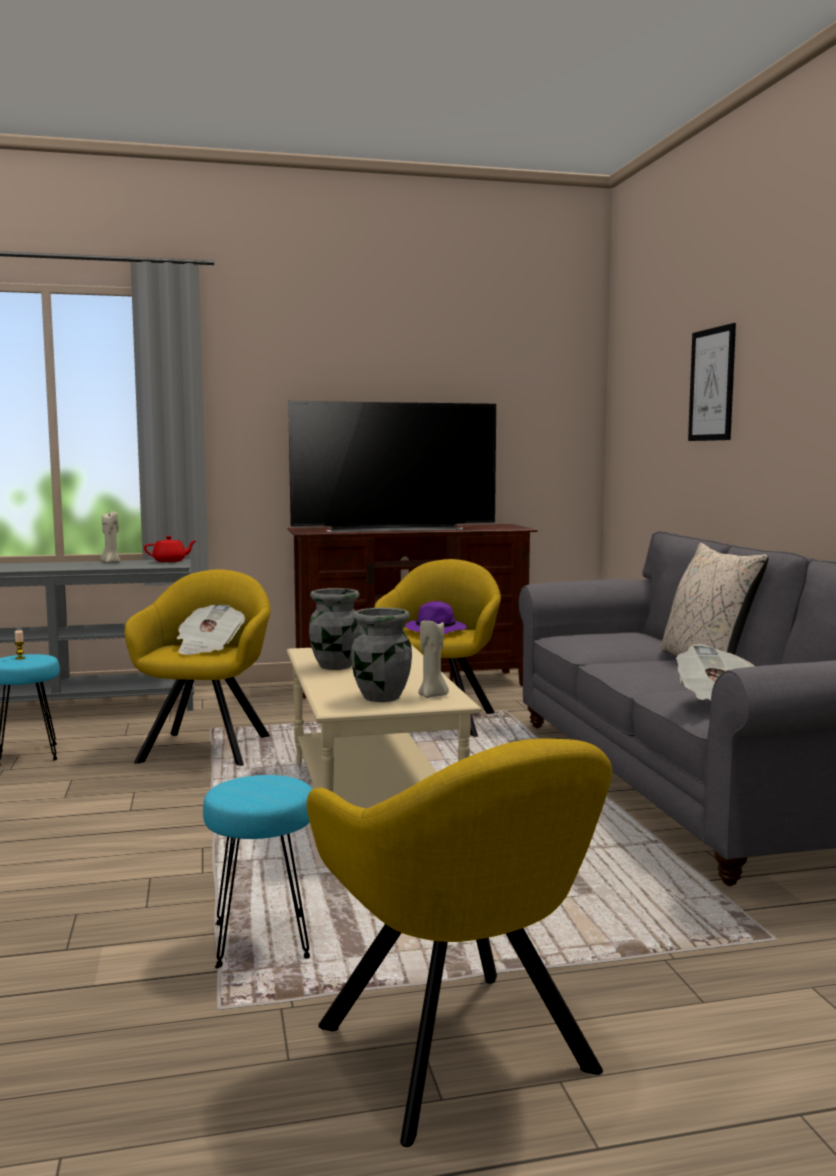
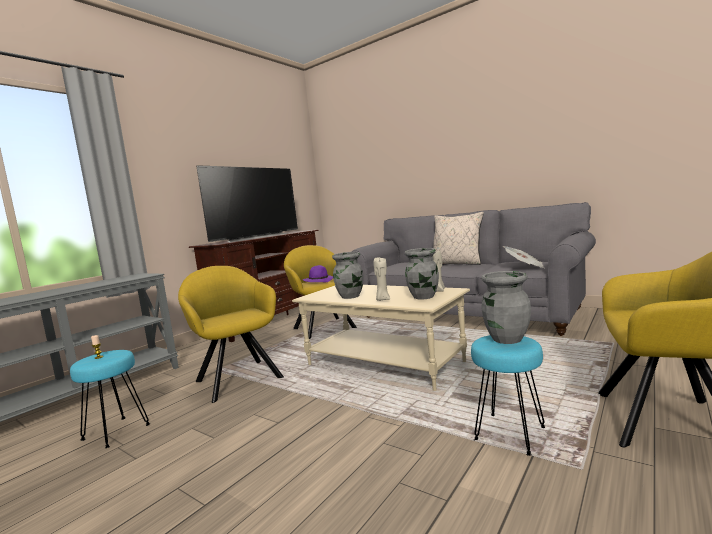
camera: 40 degrees left, 0 degrees up
(111, 562) = (90, 283): beige candle -> beige candle (382, 299)
(170, 561) = (133, 275): red teapot -> none
(208, 648) = (232, 314): newspaper -> none
(273, 787) = (507, 339): none -> grey vase
(712, 384) = (398, 153): picture -> none

